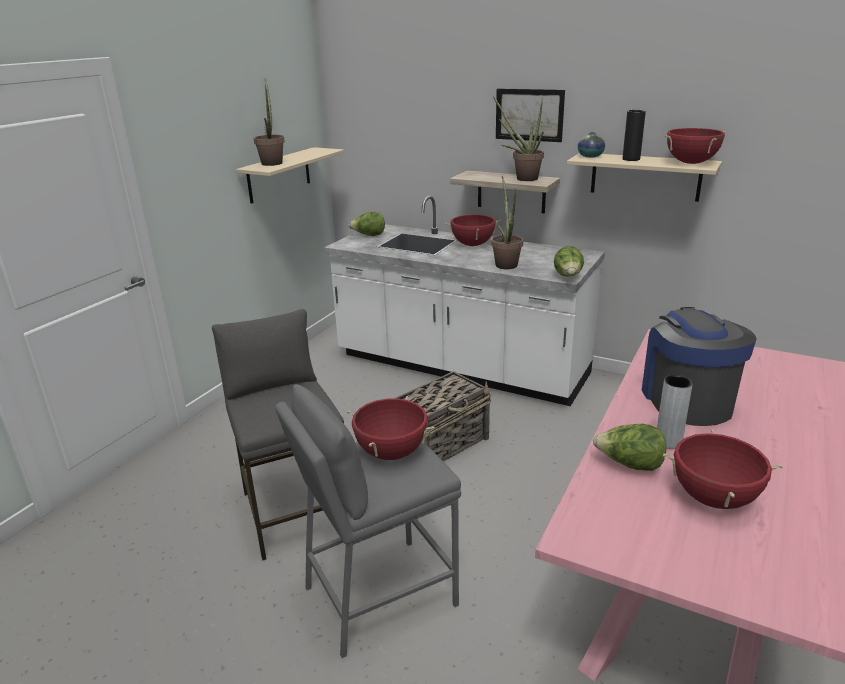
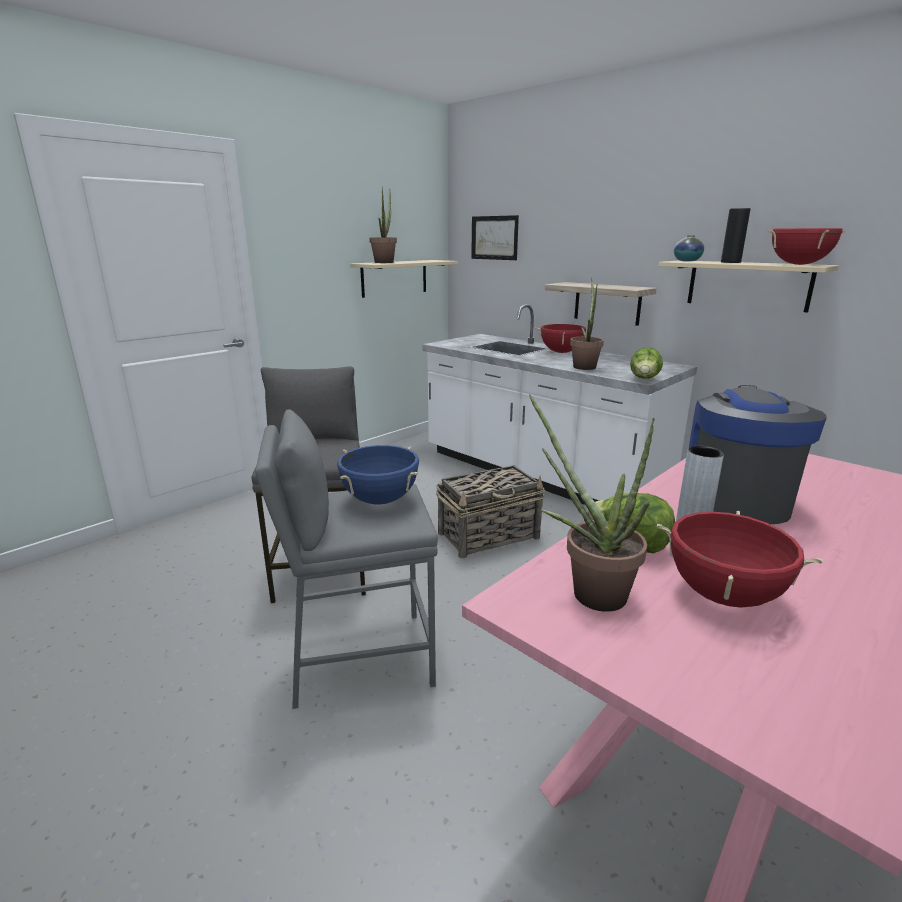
camera: 15 degrees right, 5 degrees down
(369, 236) = (468, 340): lettuce -> none
(391, 453) = (380, 500): red cooking pot -> blue cooking pot
(522, 178) = (616, 286): potted plant -> potted plant (588, 591)
(529, 115) = (630, 223): picture -> picture (494, 238)

